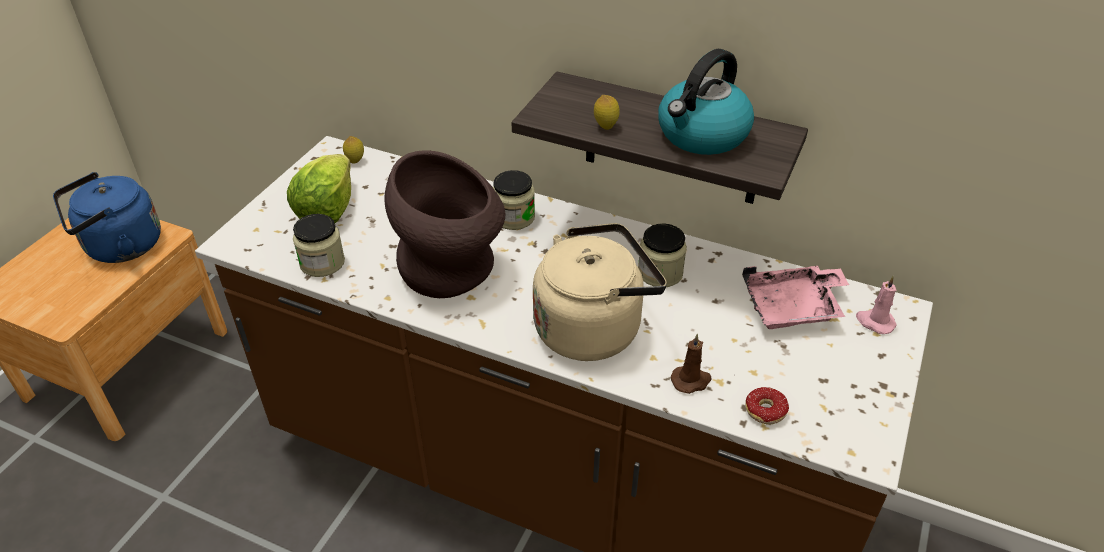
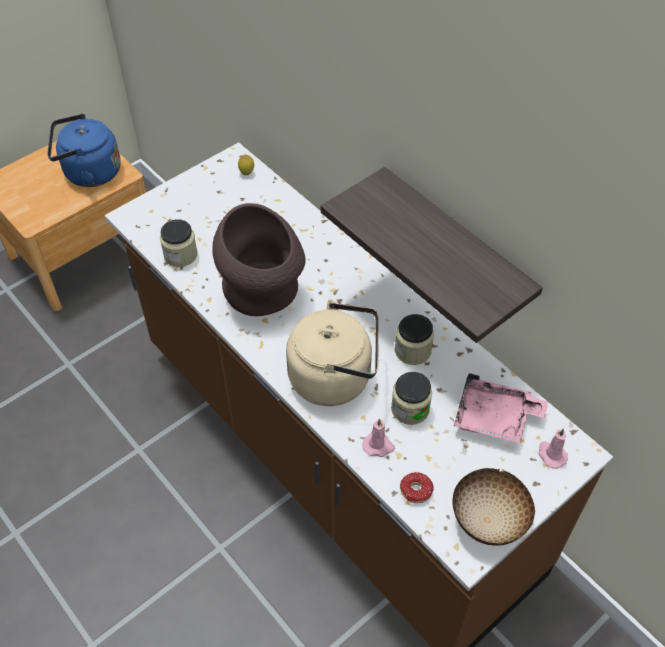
camera: 25 degrees right, 10 degrees up
(327, 210) = (206, 210): lettuce -> none
(514, 217) = (333, 263): jar -> jar (410, 408)
(605, 127) = (385, 233): lemon -> none
(691, 380) = (378, 446): brown candle -> pink candle
(702, 135) = (452, 266): kettle -> none
(864, 411) = (489, 521): none -> bowl

